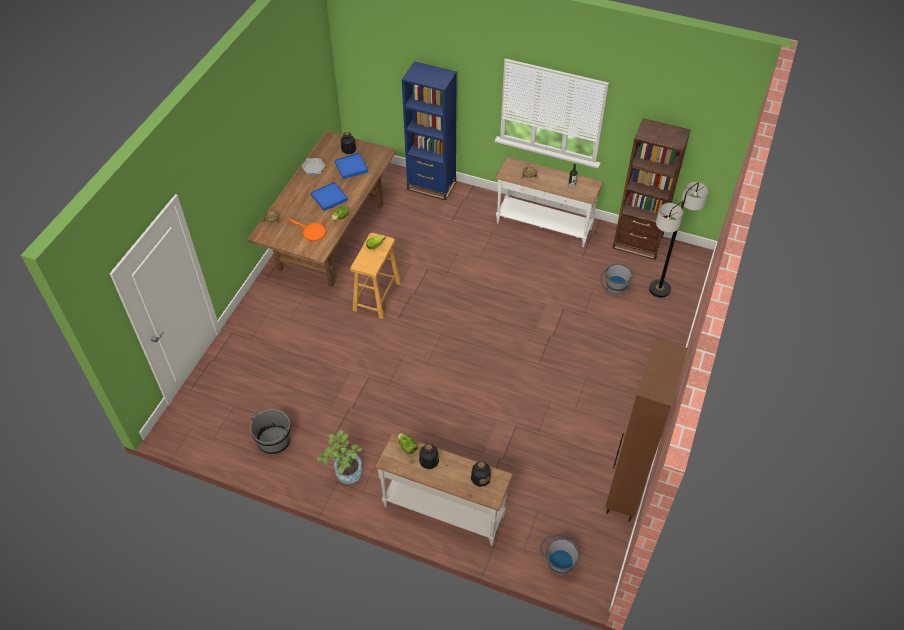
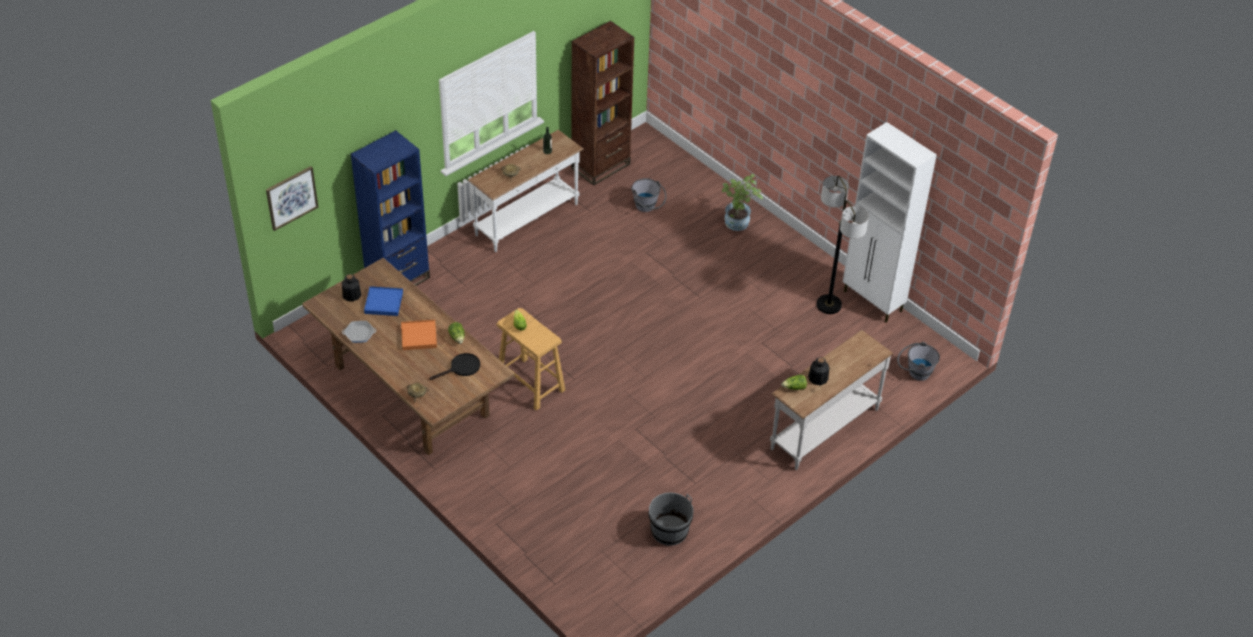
camera: 65 degrees left, 5 degrees down
(311, 232) = (461, 368): orange frying pan -> black frying pan
(329, 197) = (419, 336): blue tray -> orange tray
(345, 475) = (744, 487): potted plant -> potted plant (737, 225)
(362, 59) = (291, 197): none -> picture
(480, 478) = (855, 351): bottle -> none
(625, 493) = (873, 302): brown cabinet -> white cabinet
(659, 289) = (667, 178): floor lamp -> floor lamp (828, 305)

